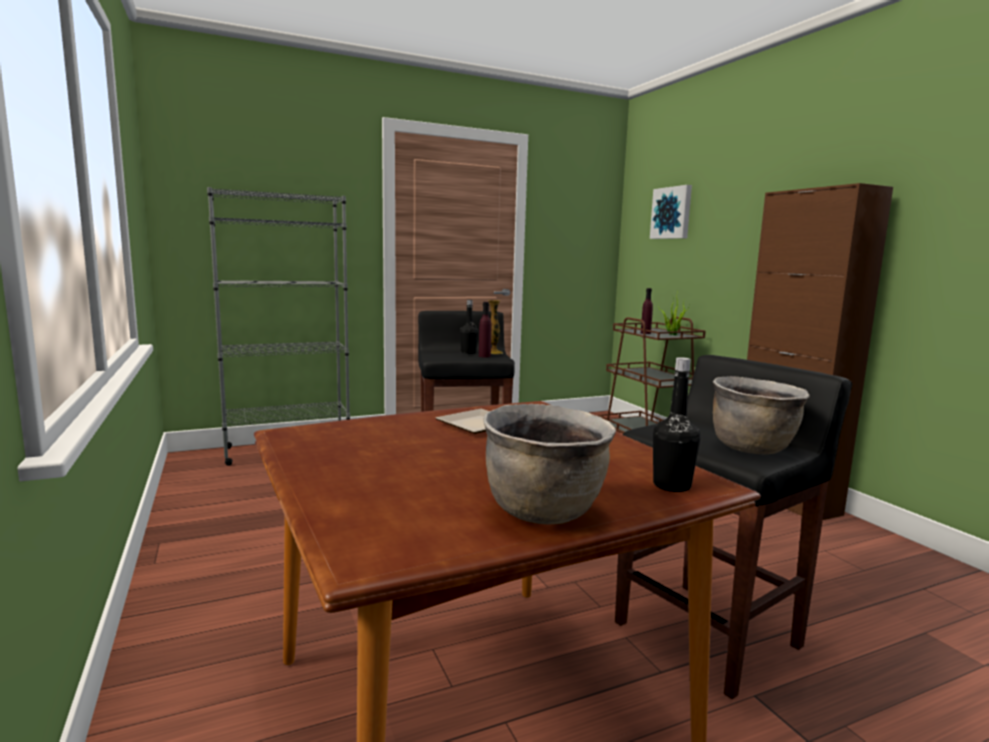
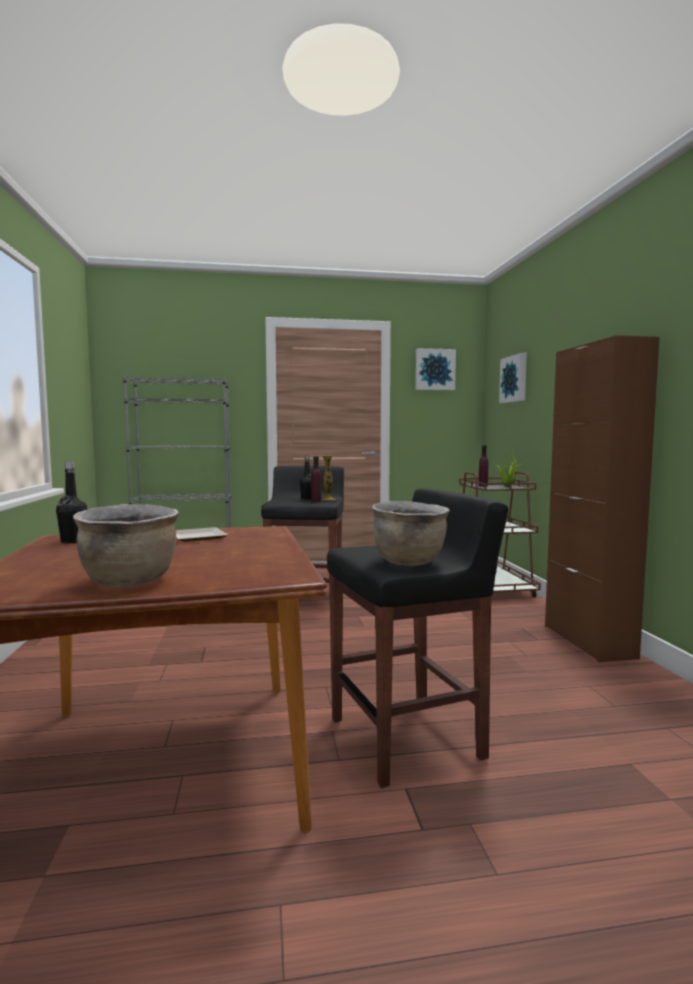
camera: 15 degrees right, 5 degrees down
(573, 195) = (434, 369): none -> picture
(671, 485) = (261, 575): black bottle -> black bottle (73, 541)

